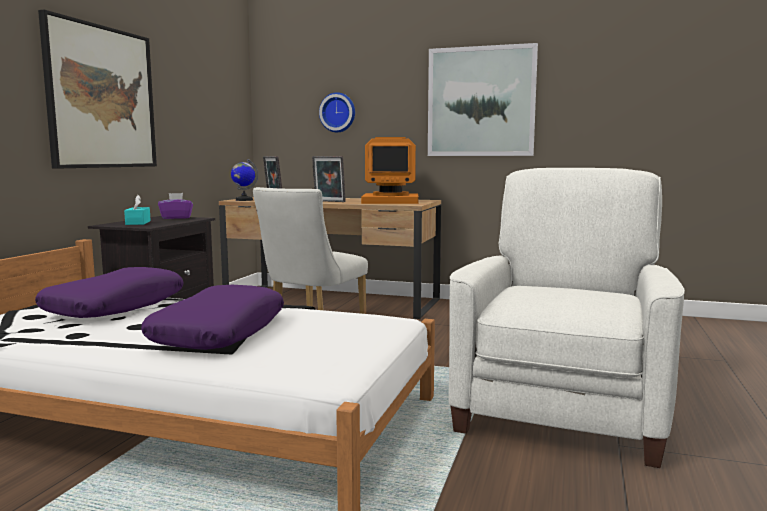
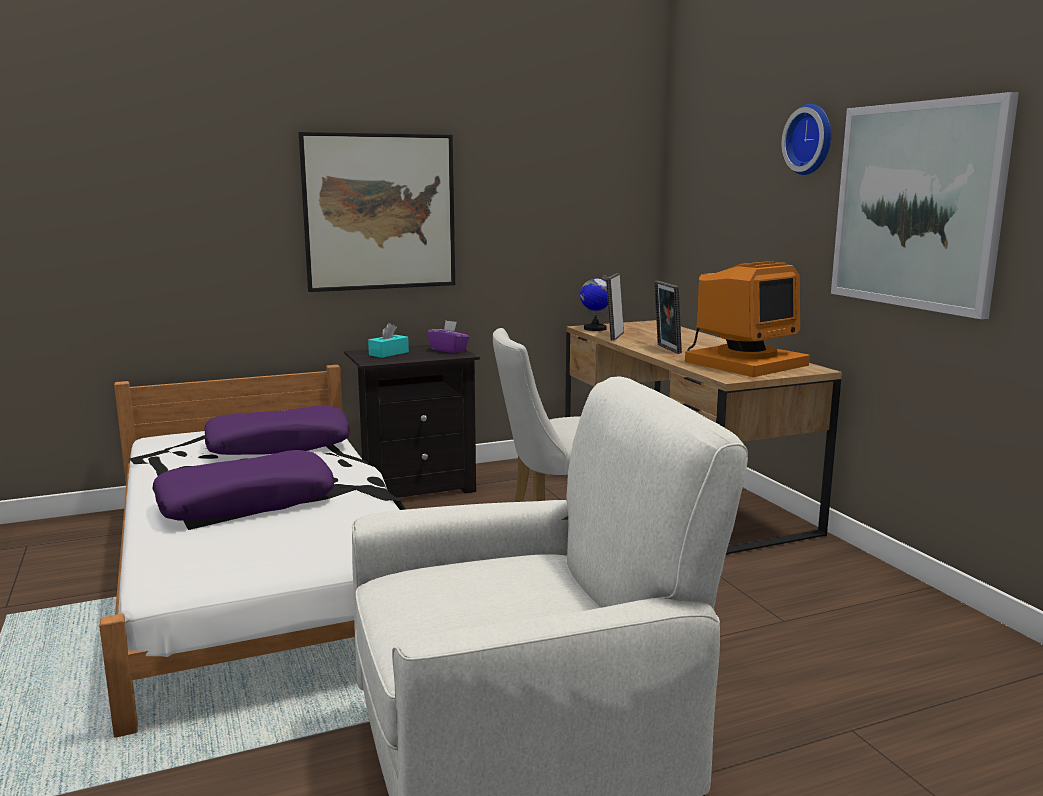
camera: 50 degrees right, 5 degrees up
(338, 112) = (741, 210): wall clock -> wall clock (811, 139)
(391, 201) = (744, 363): monitor -> monitor turned 90 degrees counterclockwise

